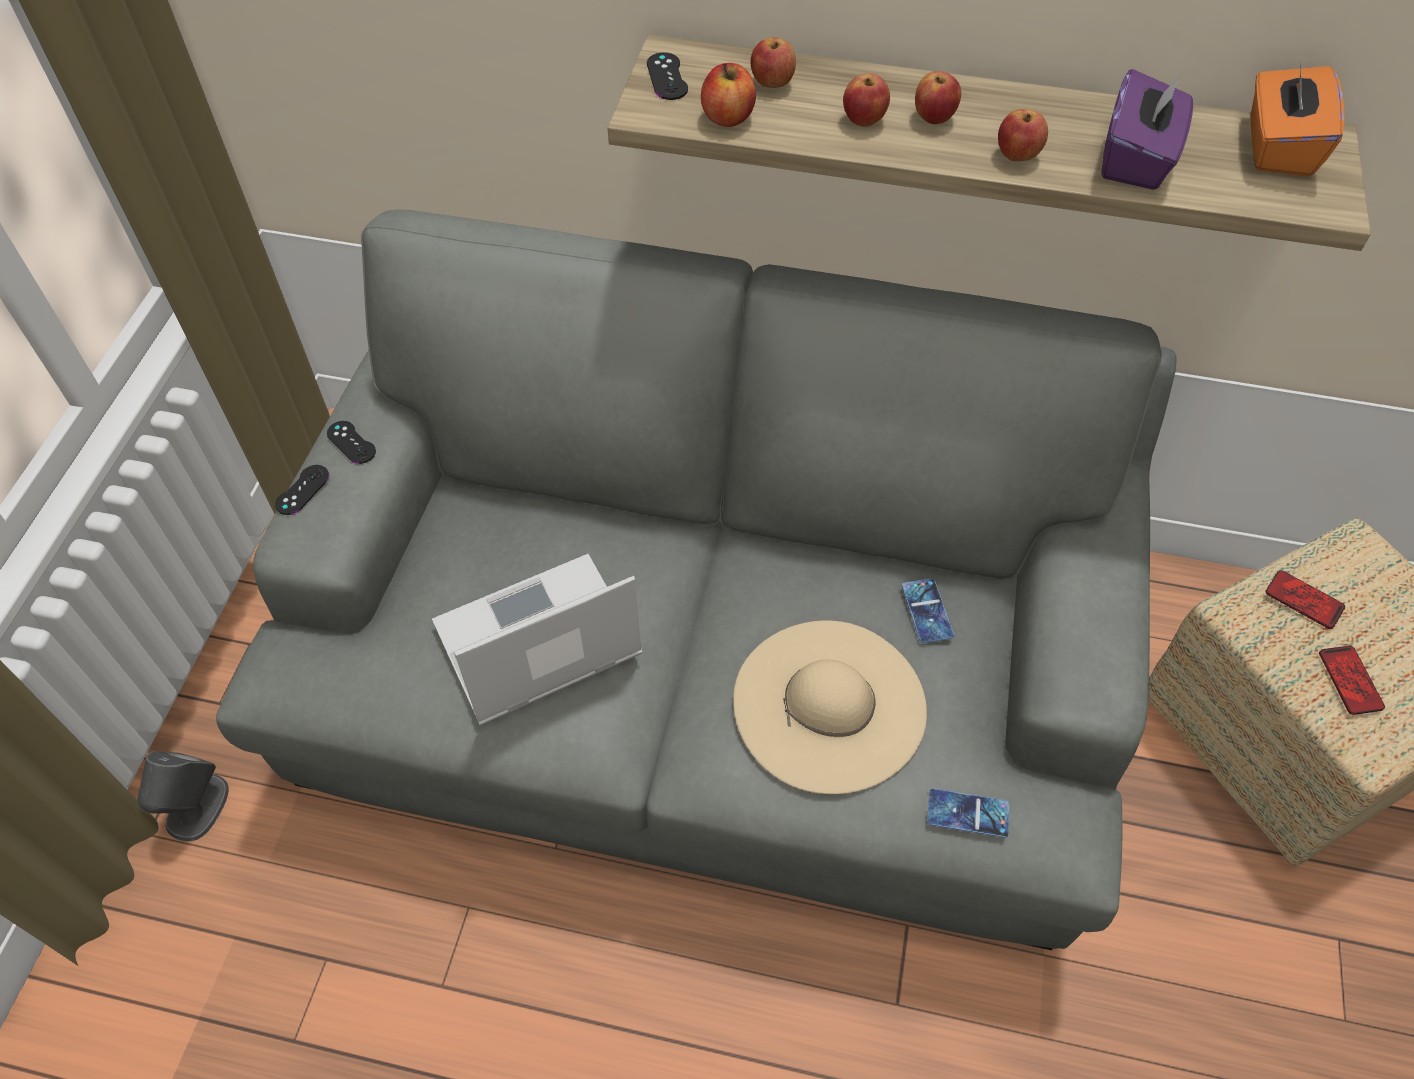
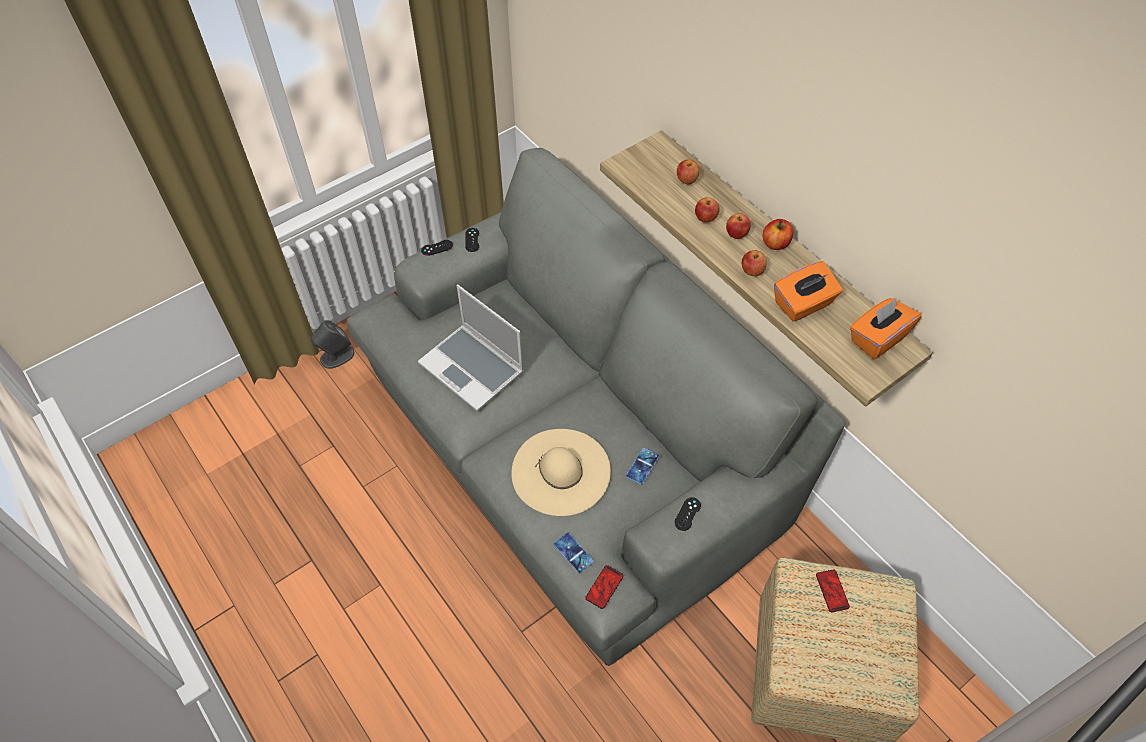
camera: 40 degrees right, 0 degrees up
(536, 645) = (473, 368): laptop -> laptop turned 150 degrees counterclockwise
(667, 77) = (647, 154): black game controller -> black game controller (687, 514)
(728, 117) = (651, 185): apple -> apple (775, 243)
(1137, 159) = (803, 304): purple tissue box -> orange tissue box
(1350, 680) = (813, 639): phone -> phone (604, 587)

